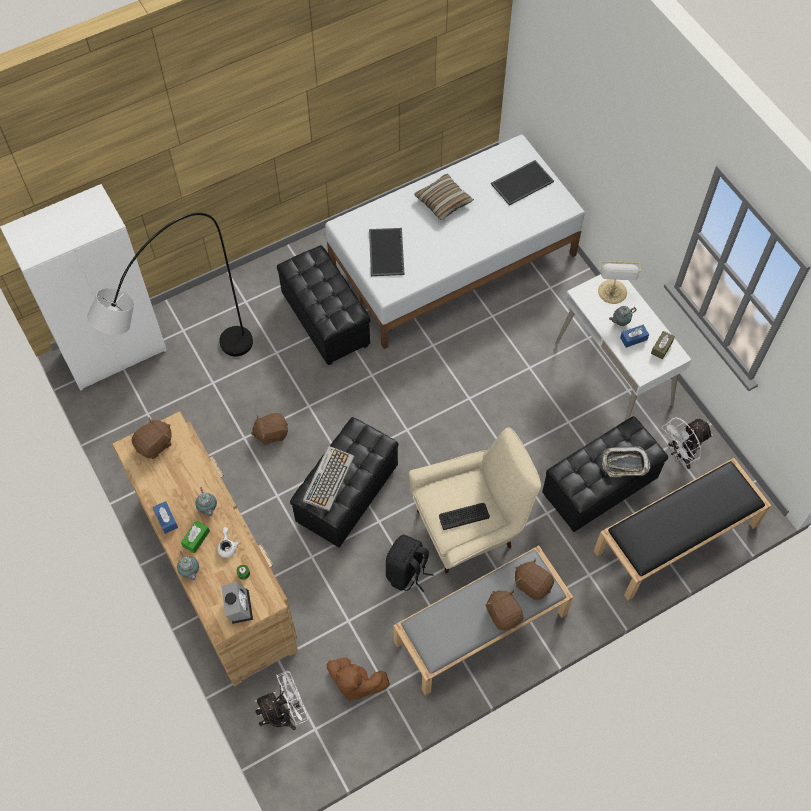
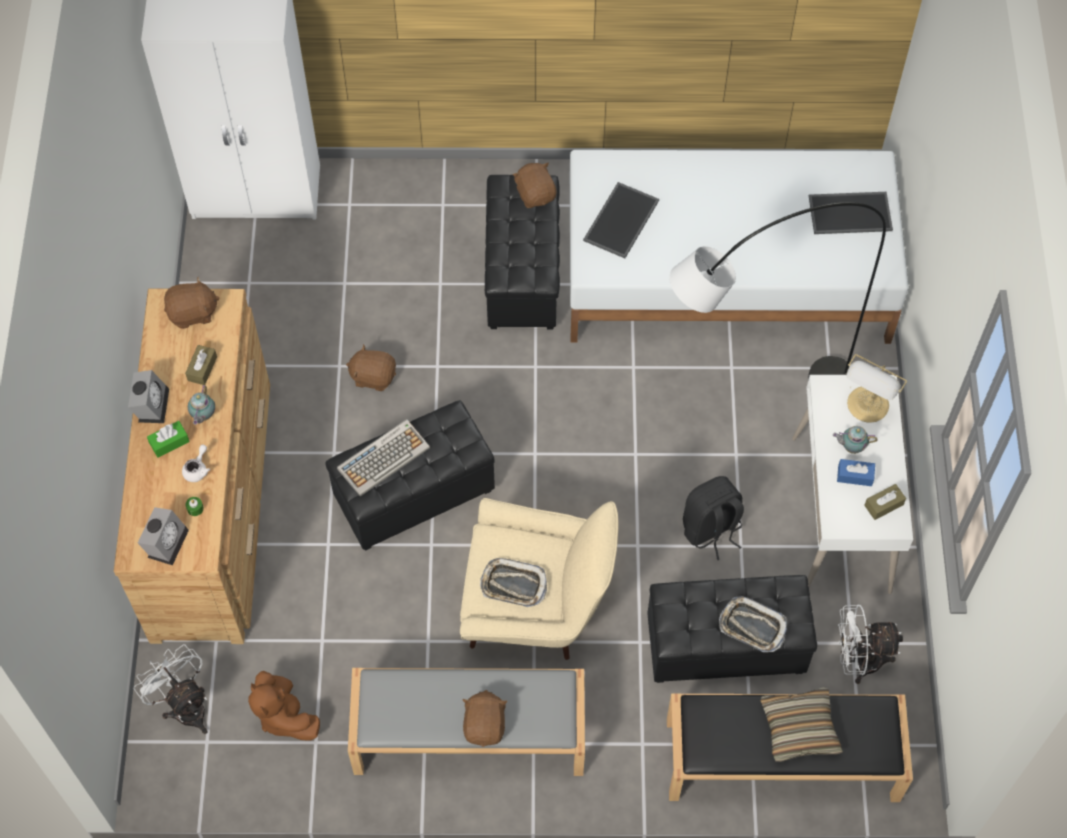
camera: 30 degrees right, 0 degrees up
(166, 519) = (151, 404): blue tissue box -> alarm clock
(186, 478) = (202, 368): none -> brown tissue box
(190, 382) = (319, 270): grey floor lamp -> grey floor lamp (749, 403)
(190, 572) = (139, 476): teapot -> none
(285, 713) = (185, 706): white fan -> white fan turned 135 degrees counterclockwise
(407, 573) = (425, 622): black backpack -> black backpack (711, 530)
(443, 201) = (733, 190): pillow -> pillow (799, 728)
(464, 516) = (513, 585): keyboard -> tray
(532, 584) = (543, 709): brown plush toy -> brown plush toy (535, 194)

